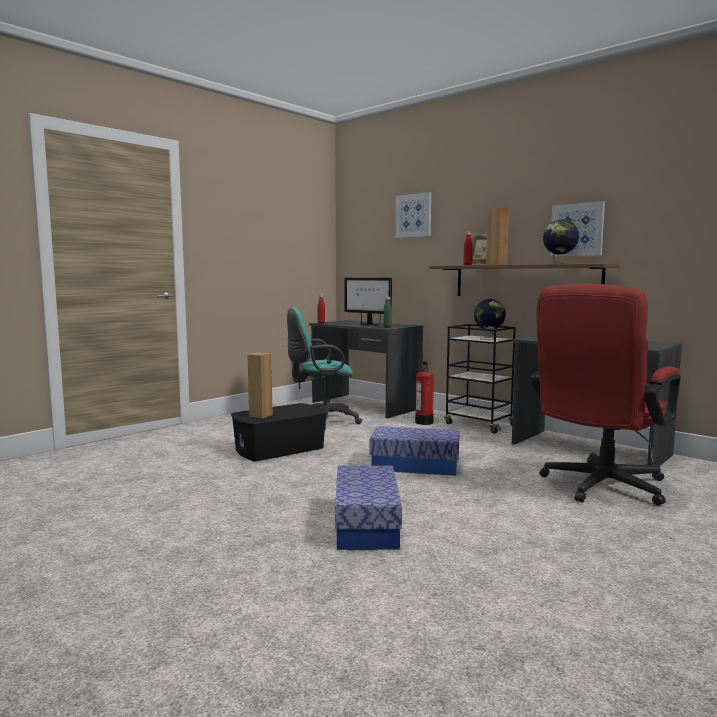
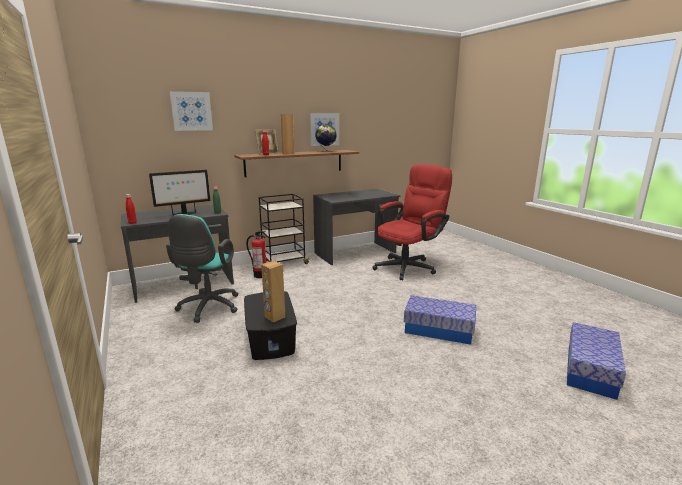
camera: 70 degrees left, 10 degrees up
(415, 465) = (349, 297): storage box -> storage box (590, 370)
(489, 338) = (285, 204): globe -> none
(599, 488) = (409, 266): red office chair -> red office chair turned 105 degrees counterclockwise

